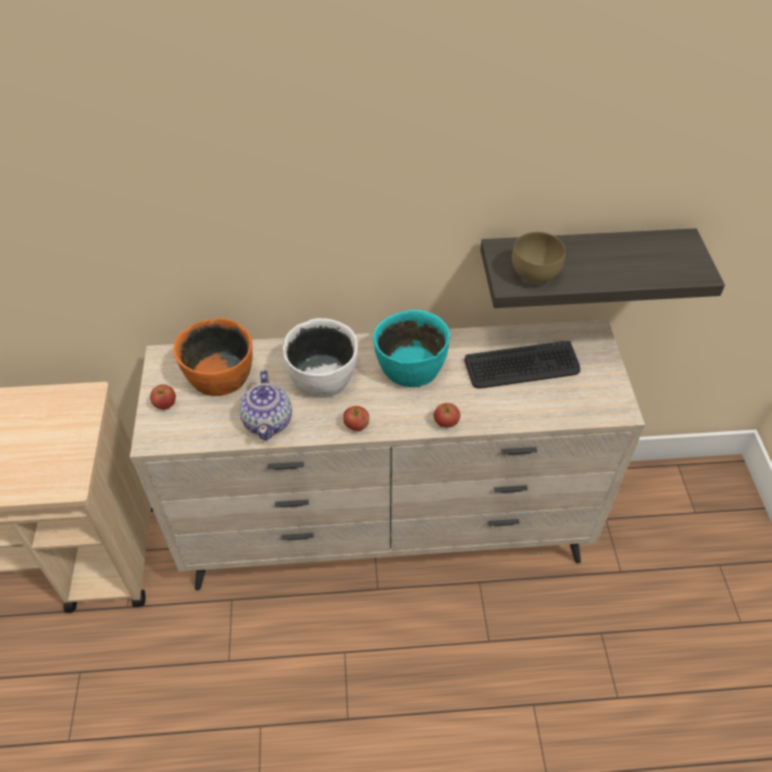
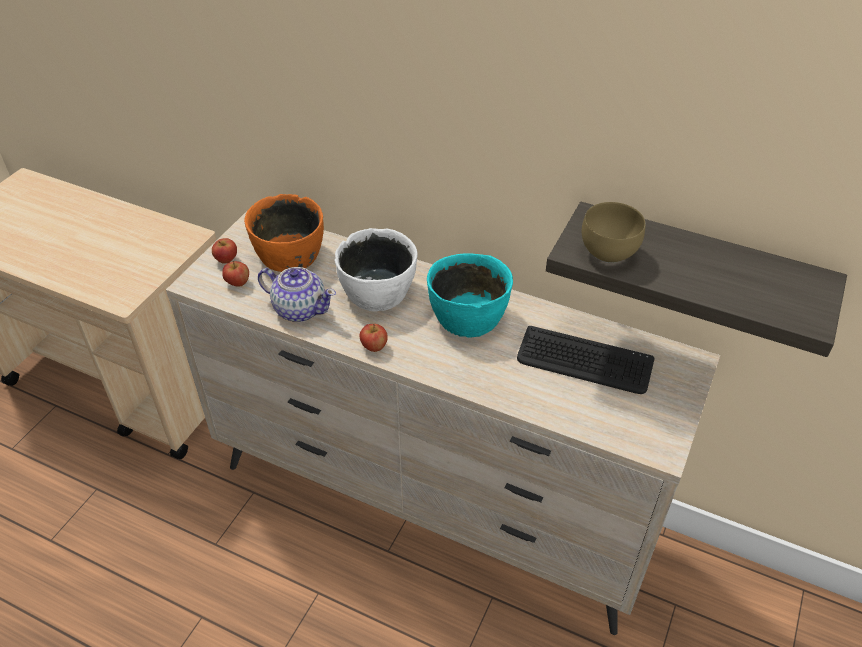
camera: 30 degrees right, 5 degrees down
(268, 421) = (299, 309): teapot -> teapot turned 90 degrees counterclockwise
(446, 423) = (462, 381): apple -> apple (238, 283)

